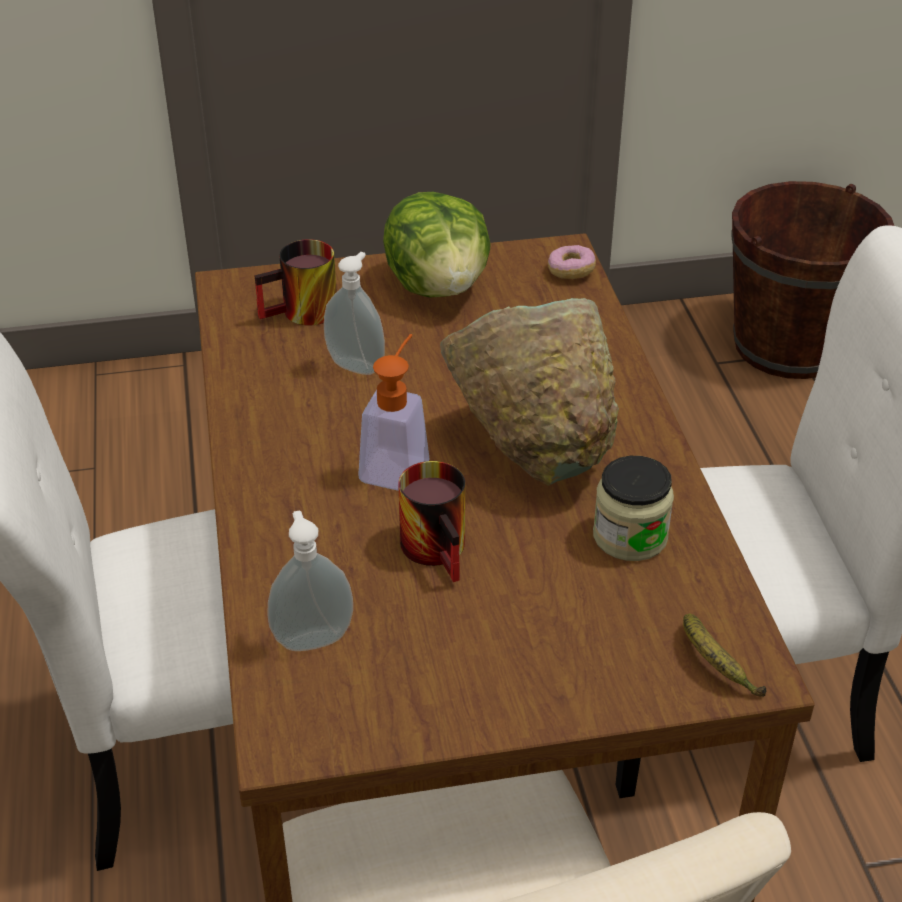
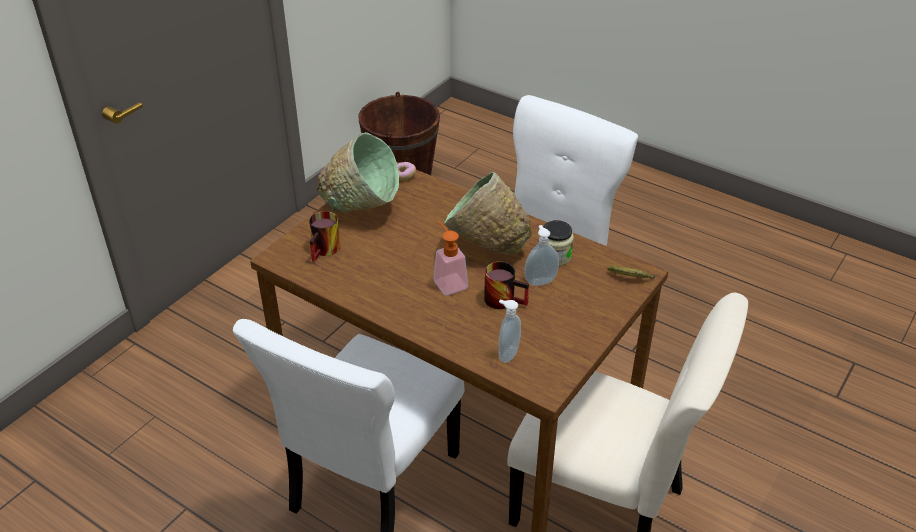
camera: 45 degrees left, 0 degrees up
(357, 365) = (378, 256): soap dispenser -> soap dispenser (540, 280)
(439, 286) = (363, 209): lettuce -> green bowl

